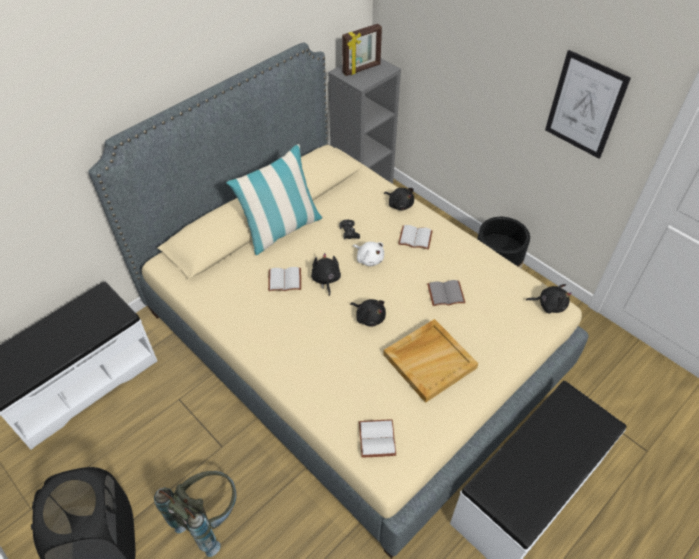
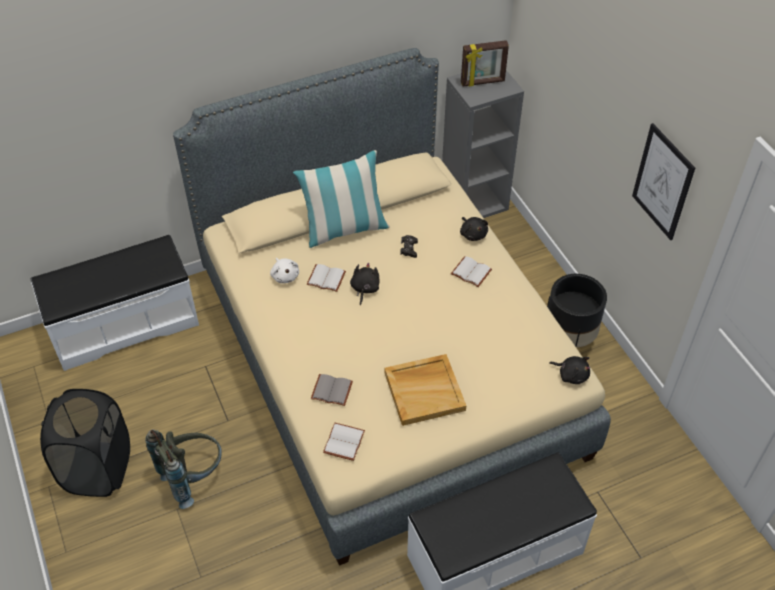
camera: 20 degrees right, 0 degrees up
(369, 259) = (415, 280): white plush toy -> white plush toy (285, 275)
(369, 317) = (388, 335): black plush toy -> none
(446, 293) = (474, 334): grey book -> grey book (332, 390)

